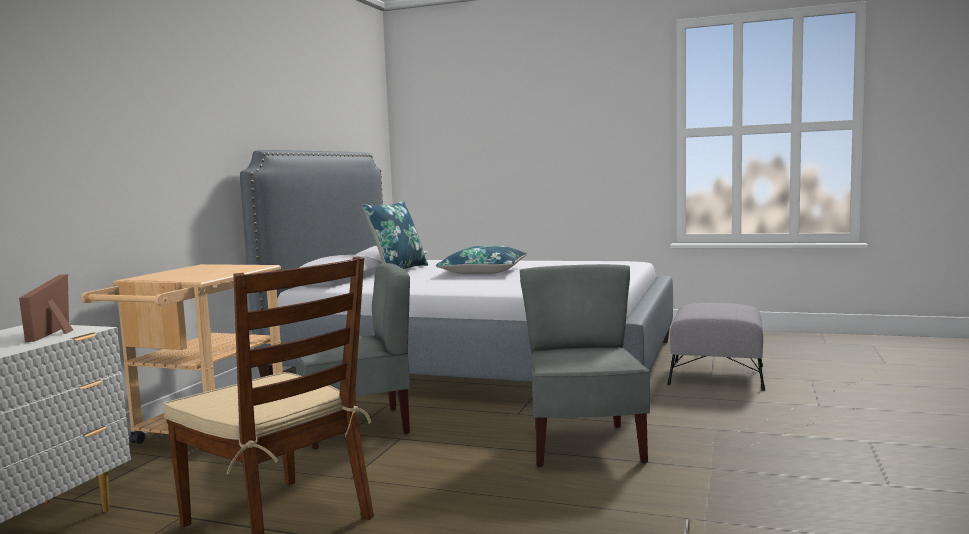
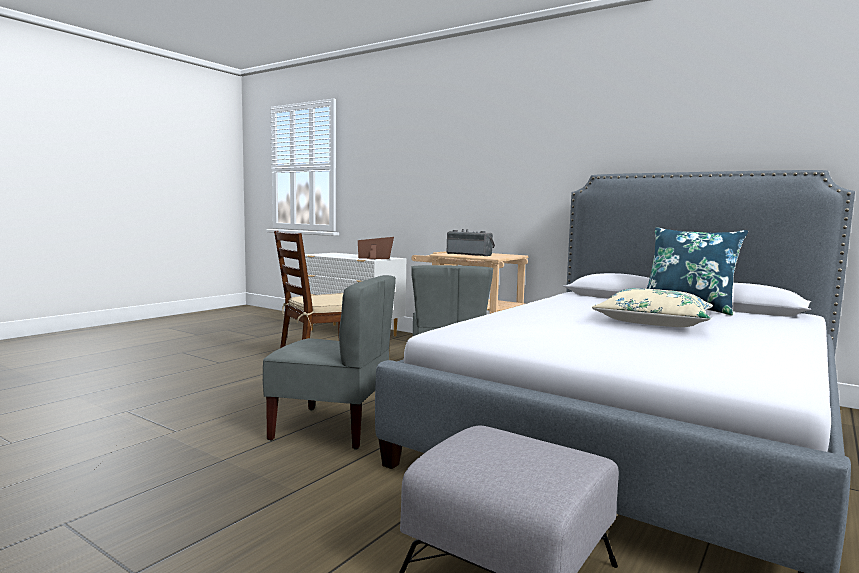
camera: 105 degrees right, 0 degrees up
(209, 273) = (470, 254): none -> radio
(483, 272) = (653, 322): blue pillow -> beige pillow

